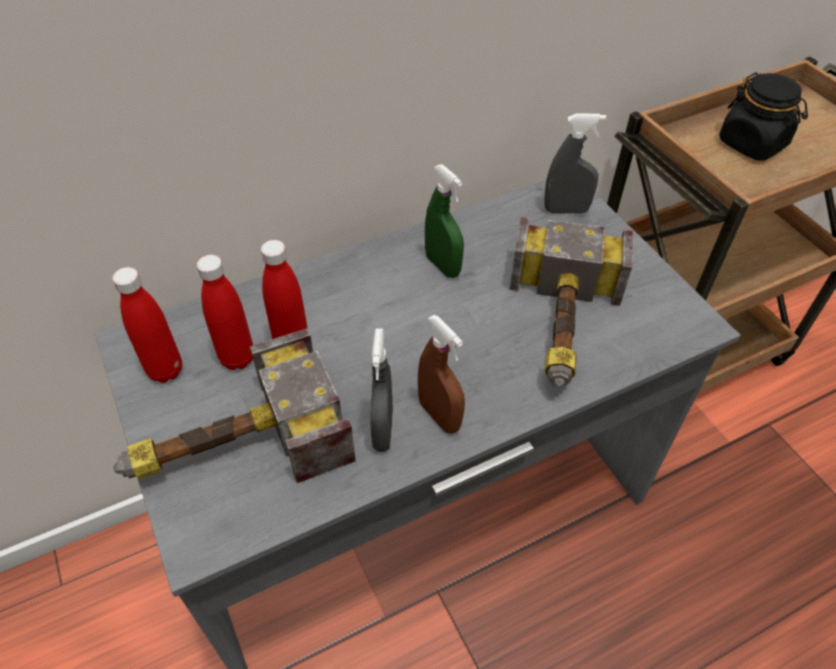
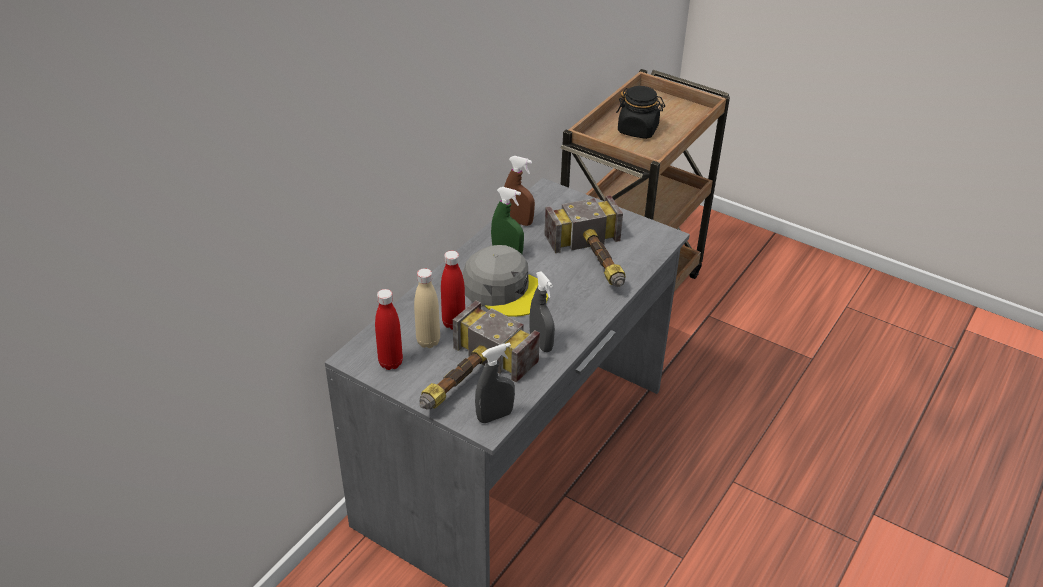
camera: 30 degrees left, 10 degrees down
(237, 358) = (428, 341): red bottle -> beige bottle
(398, 319) = (504, 289): none -> grey cap
(439, 416) = (565, 325): brown spray bottle -> brown spray bottle (518, 221)
(566, 210) = (555, 201): grey spray bottle -> grey spray bottle (495, 416)

